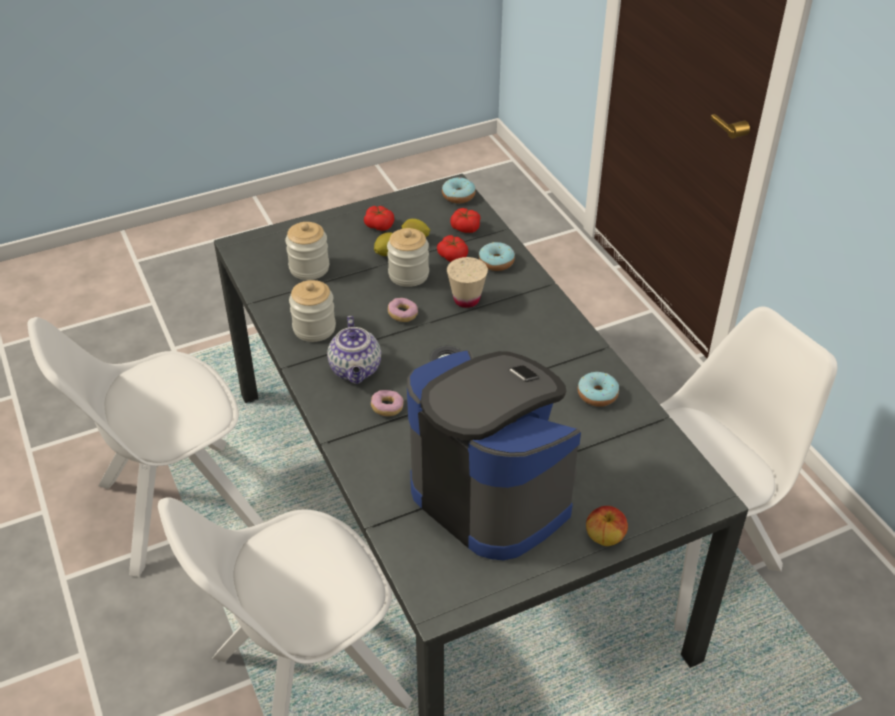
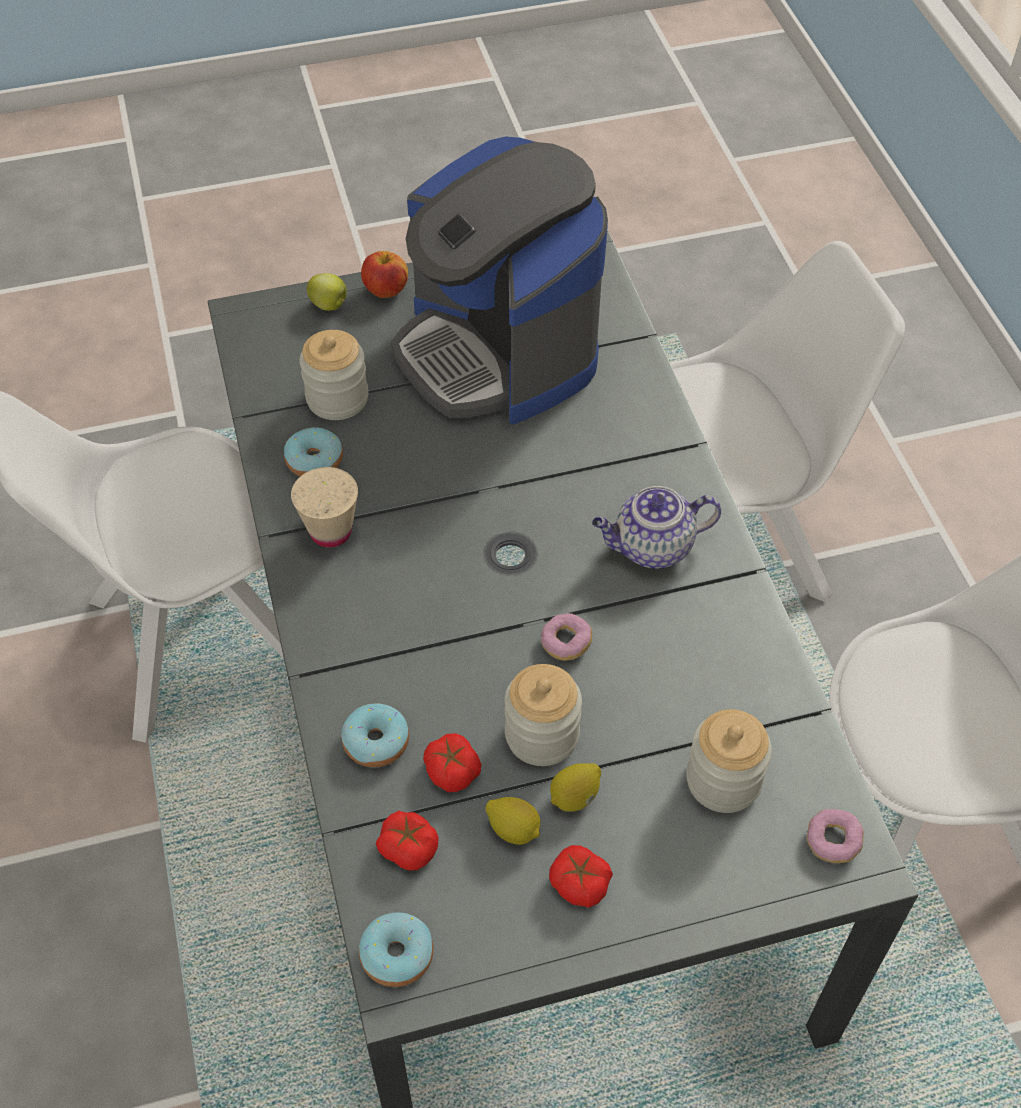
camera: 170 degrees left, 10 degrees up
(314, 328) = (714, 637): jar -> jar (337, 398)
(356, 370) = (651, 548): teapot -> teapot turned 105 degrees counterclockwise
(387, 408) = (612, 480): donut -> donut (832, 841)
(466, 300) = (453, 660): beige cup -> beige cup (330, 532)
(645, 516) = (330, 305): none -> apple

